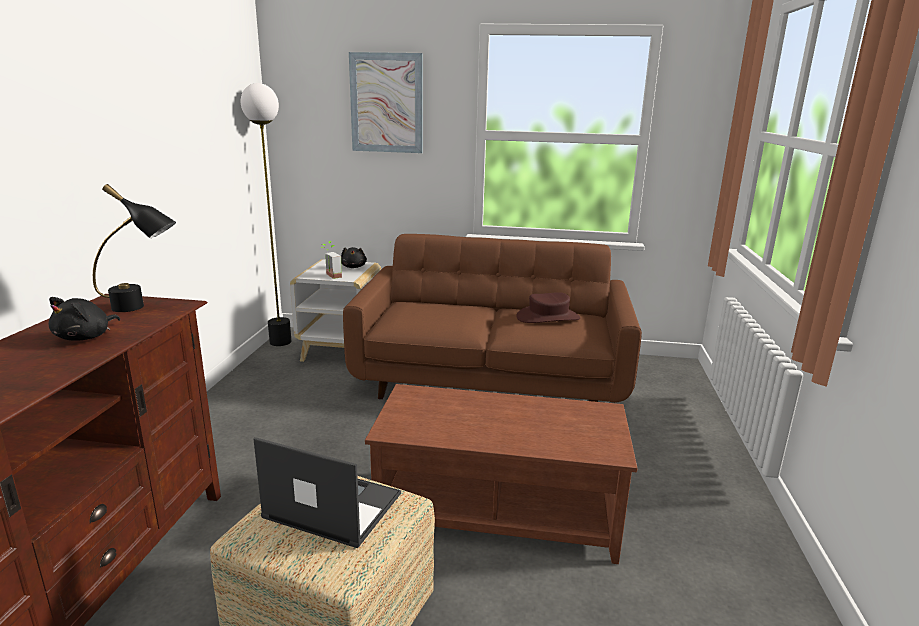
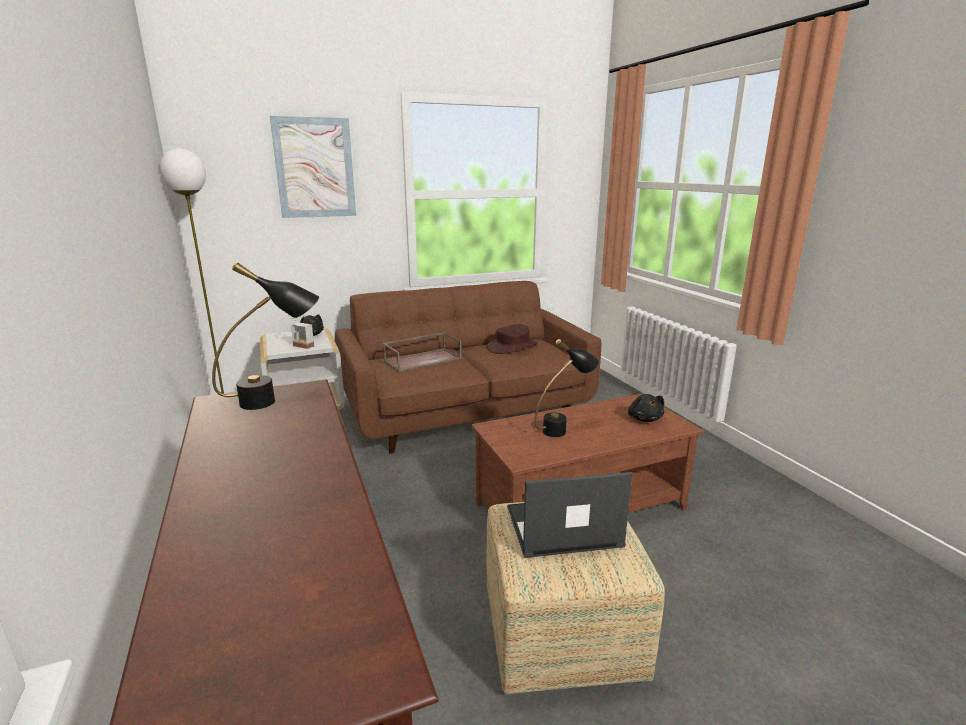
camera: 30 degrees left, 0 degrees up
(86, 337) = (281, 438): black plush toy -> black plush toy (644, 419)
(439, 311) = (423, 360): none -> brown tray
(474, 415) = (563, 429): none -> black table lamp

